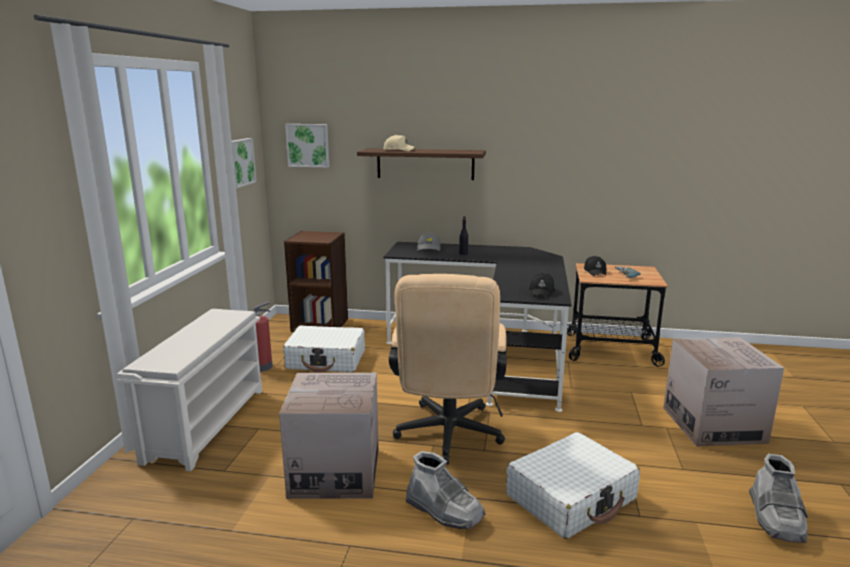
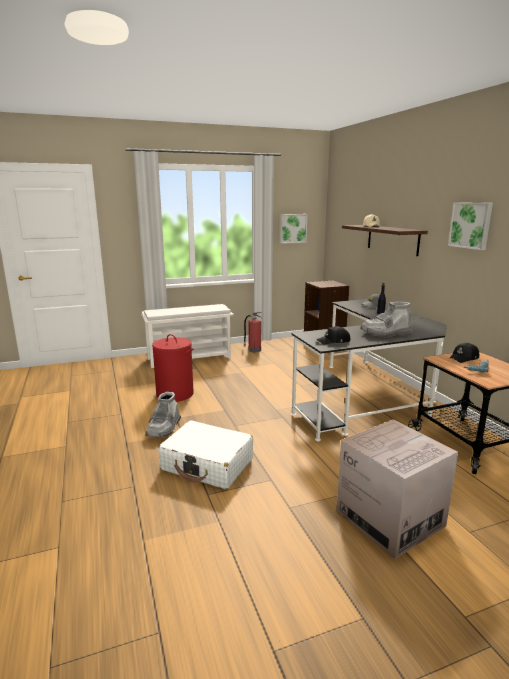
camera: 60 degrees right, 0 degrees up
(308, 145) = (341, 221): picture -> picture (471, 225)
(326, 360) = (284, 359): white suitcase -> none
(335, 472) = (175, 394): cardboard box -> red laundry basket
(447, 437) = (237, 412): beige office chair -> none
(776, 519) = (255, 566): grey boot -> grey boot (386, 333)

